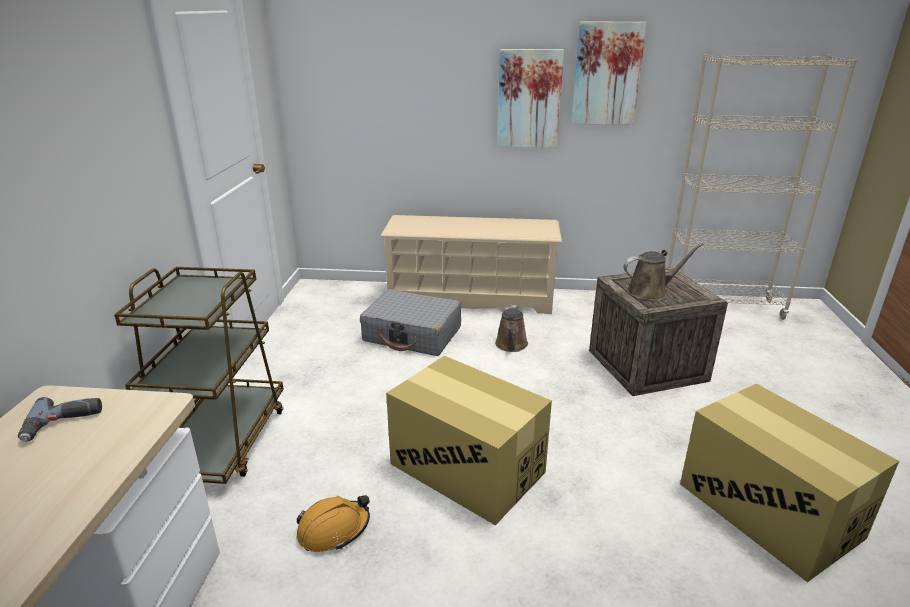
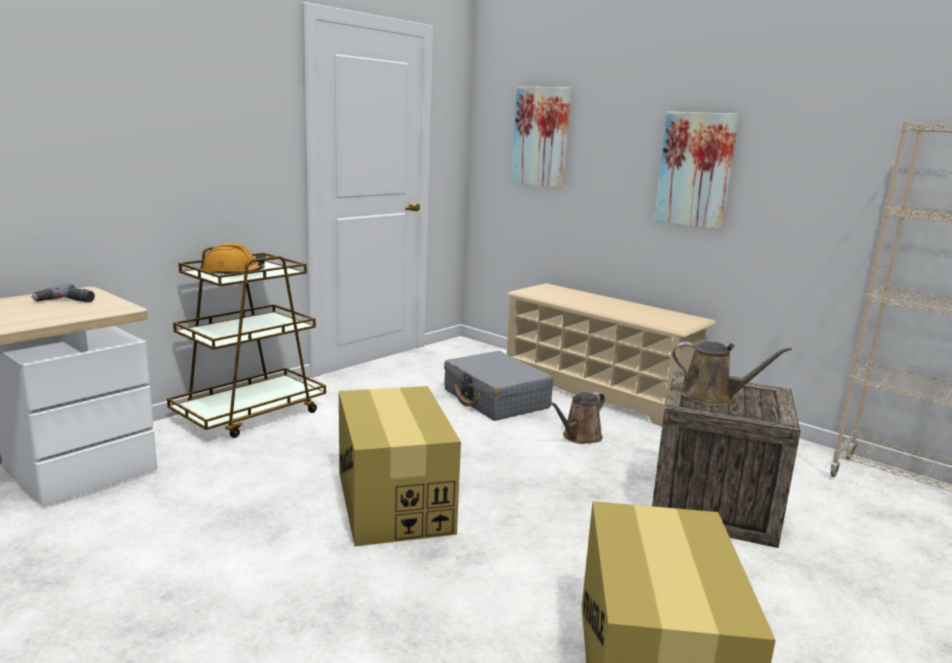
camera: 35 degrees right, 10 degrees down
(333, 530) = (239, 492): orange hard hat -> orange hard hat (233, 273)
(607, 74) = (790, 145): picture -> picture (541, 137)

